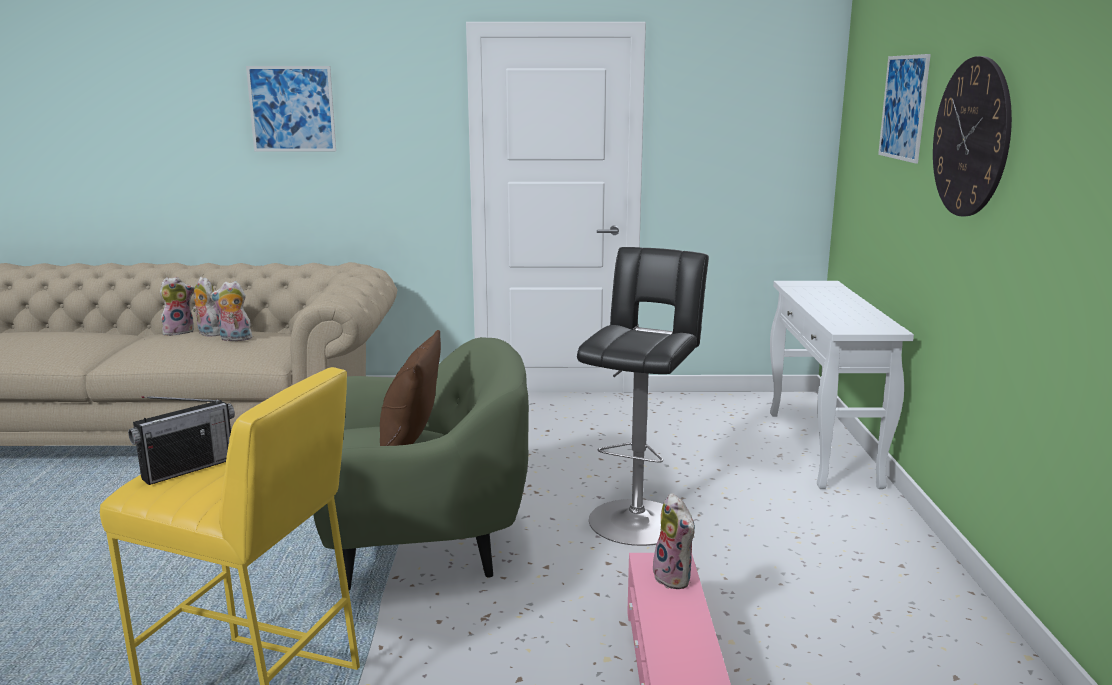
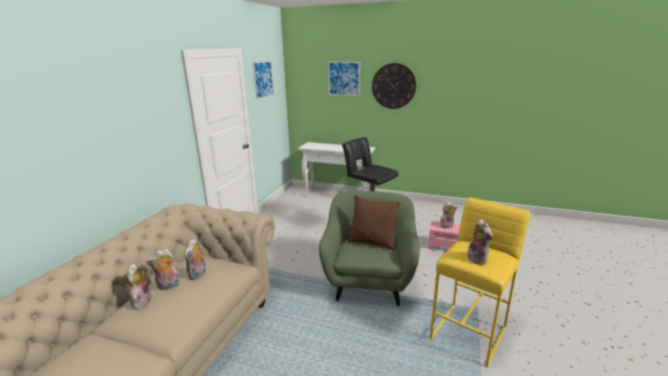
camera: 70 degrees left, 5 degrees up
(188, 468) = (478, 259): radio -> plush toy
(292, 109) = (100, 118): picture -> picture (263, 79)

